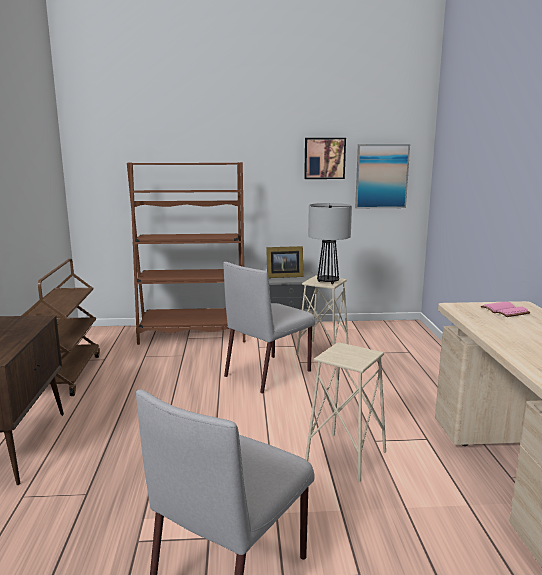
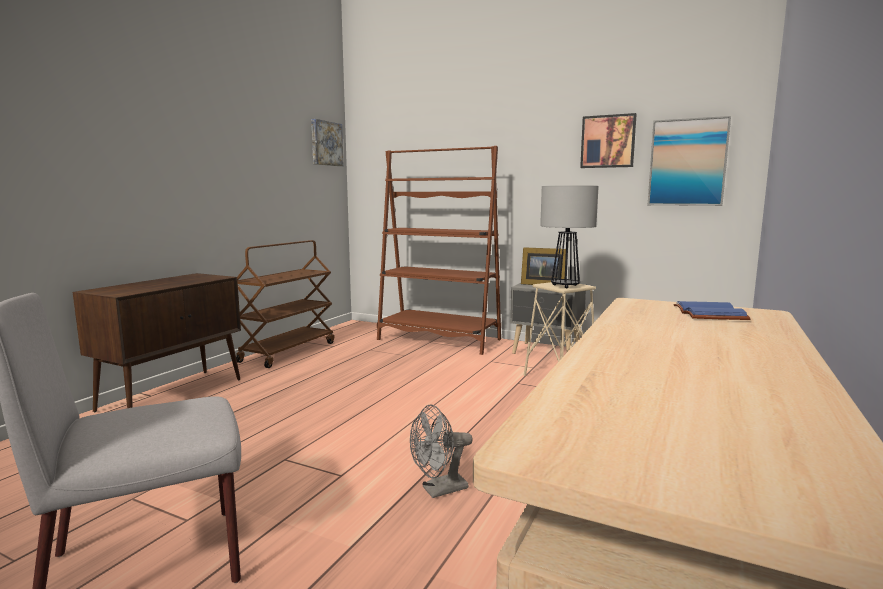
camera: 30 degrees right, 5 degrees down
(51, 152) = (325, 143): none -> picture
(269, 373) = (468, 386): grey chair -> none
(346, 457) = (439, 490): beige stool -> grey fan
(506, 311) = (711, 314): pink book -> blue book

